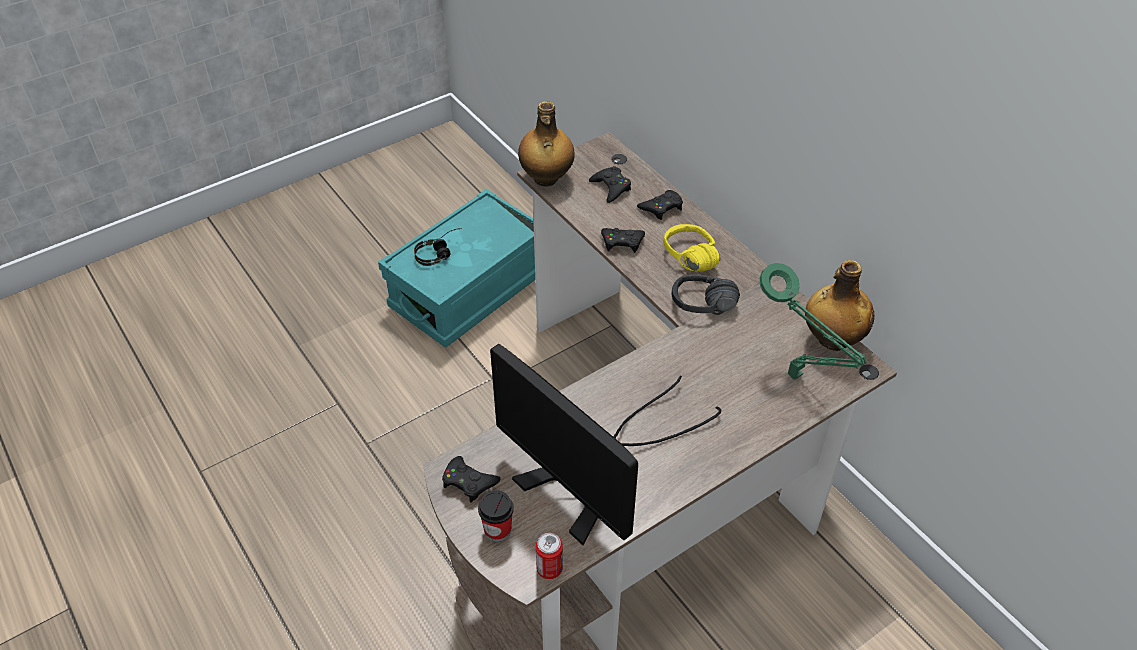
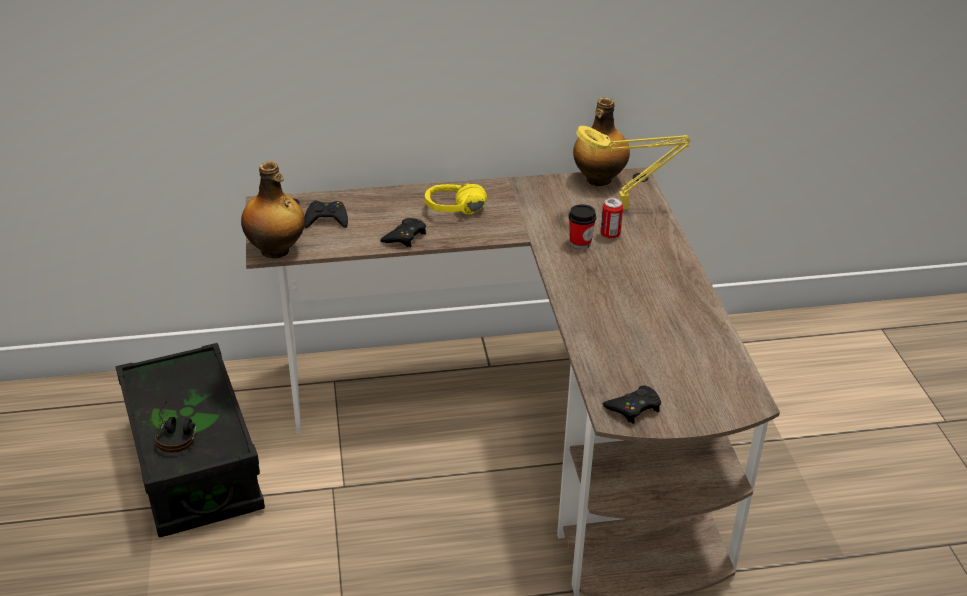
camera: 65 degrees left, 10 degrees down
(469, 290) = (194, 465): turquoise storage box -> black storage box
(497, 530) = (696, 405): cup -> cup (580, 243)
(549, 569) = (750, 388): can -> can (610, 234)
(594, 476) = (666, 336): monitor -> none
(661, 207) = (380, 203): black game controller -> none
(704, 311) = (524, 224): black headphones -> none
(798, 378) = (626, 207): green table lamp -> yellow table lamp

